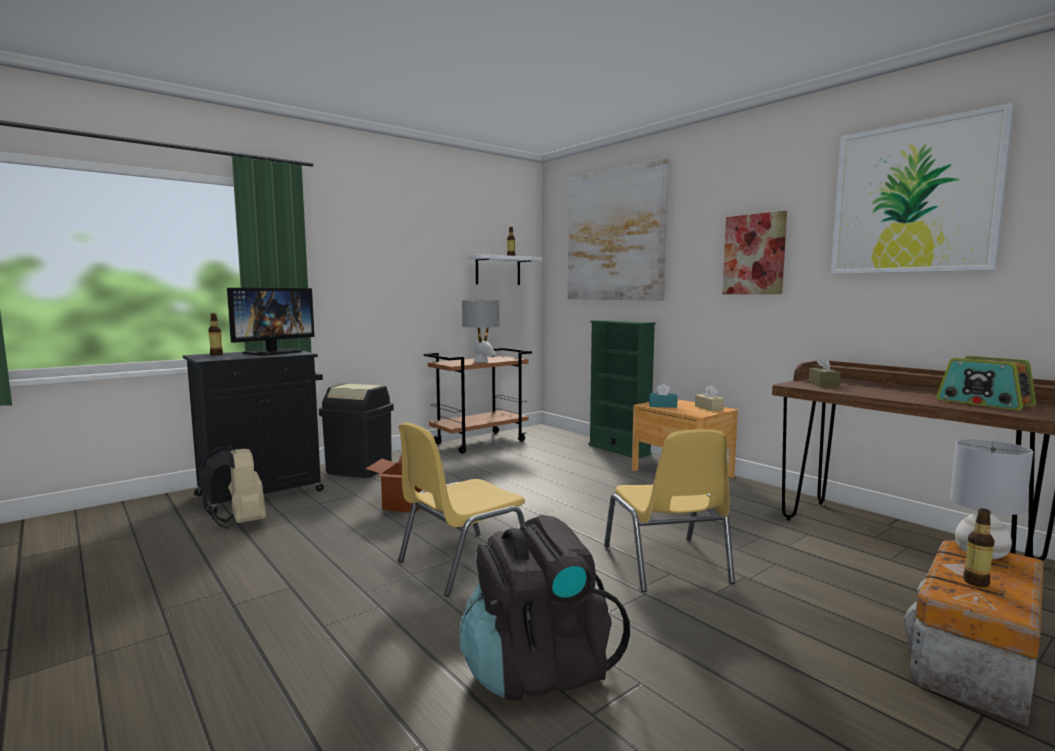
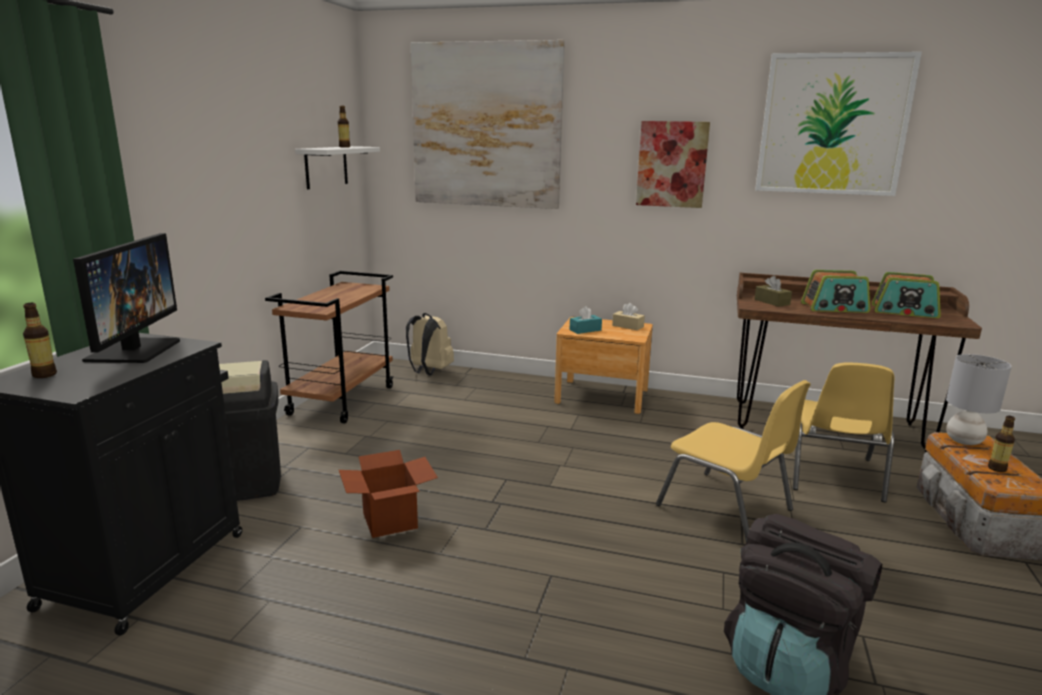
camera: 35 degrees left, 10 degrees up
(240, 523) = (198, 631): beige backpack -> beige backpack (429, 371)
(463, 563) = (567, 576): yellow chair -> yellow chair (831, 475)
(481, 361) = (343, 298): grey table lamp -> none
(619, 449) = (508, 378): green bookcase -> none
(890, 393) = (834, 308): none -> radio

